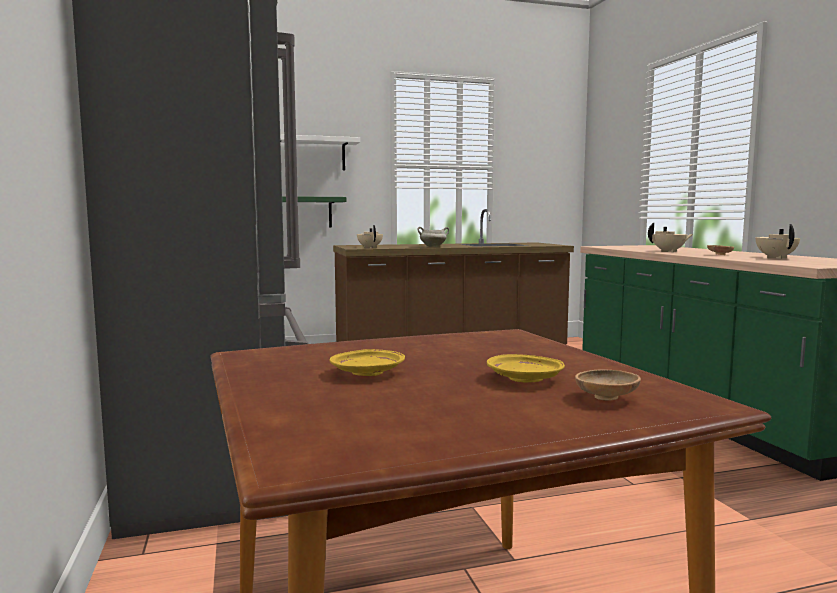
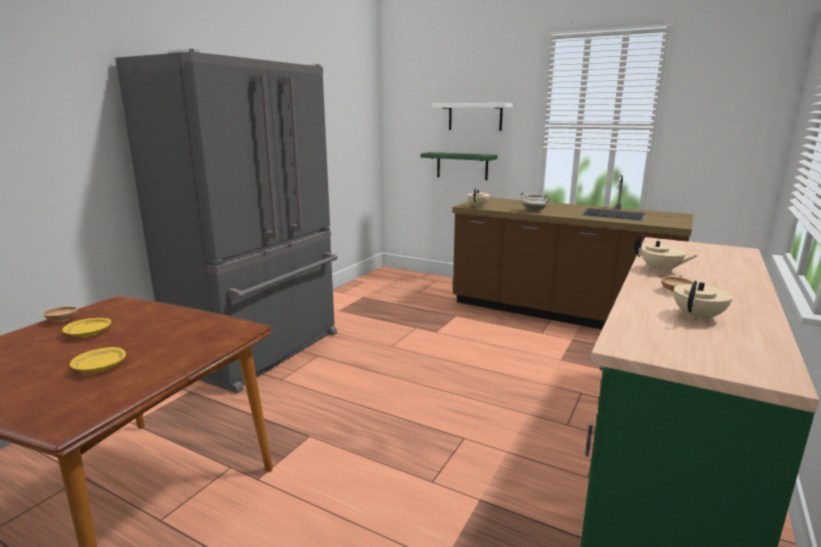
camera: 45 degrees right, 10 degrees up
(606, 398) = (62, 397): brown bowl -> brown bowl (62, 320)

